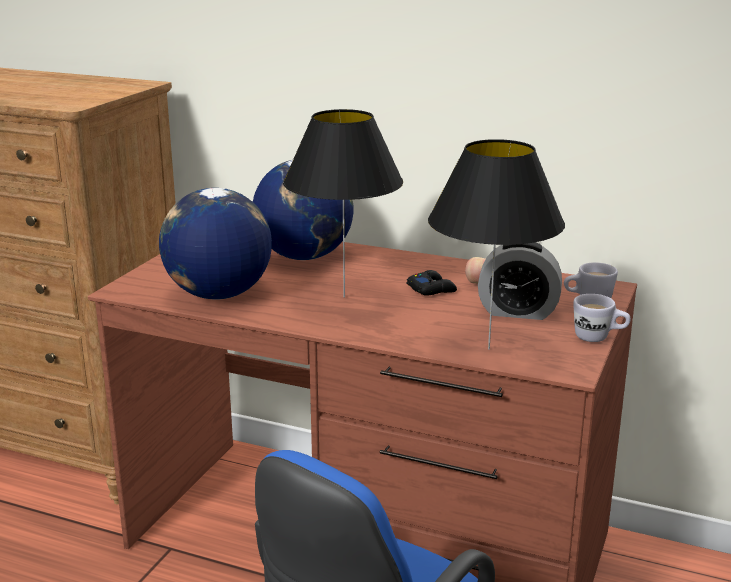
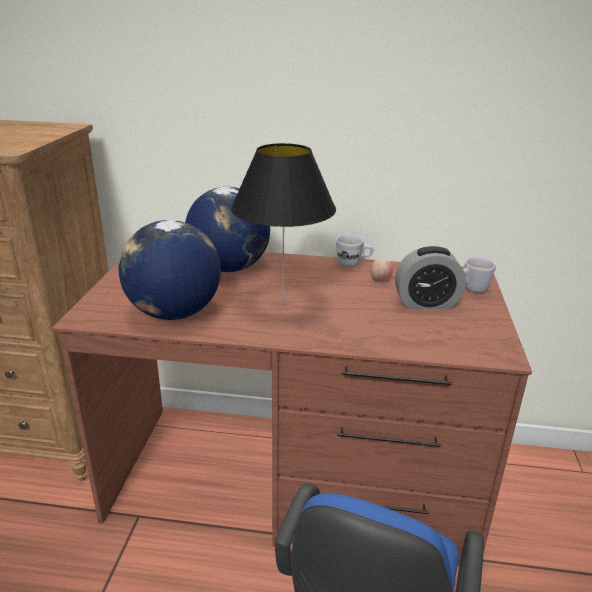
camera: 15 degrees left, 5 degrees up
(431, 289) = (348, 289): black game controller -> none
(488, 349) = (428, 343): black table lamp -> none
(599, 338) = (501, 321): white mug -> white mug (353, 264)

